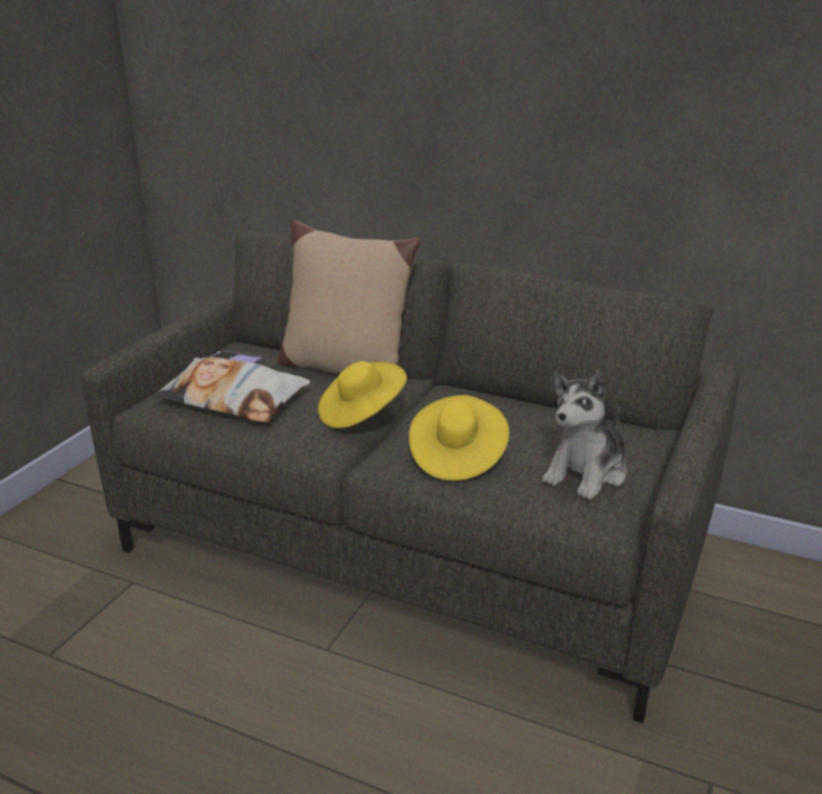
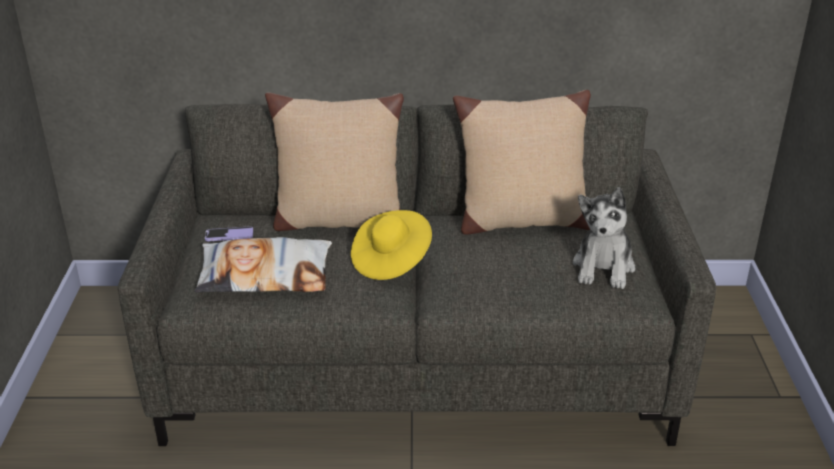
camera: 25 degrees left, 5 degrees up
(457, 457) = (499, 279): yellow hat -> none
(530, 408) = (520, 221): none -> beige pillow

